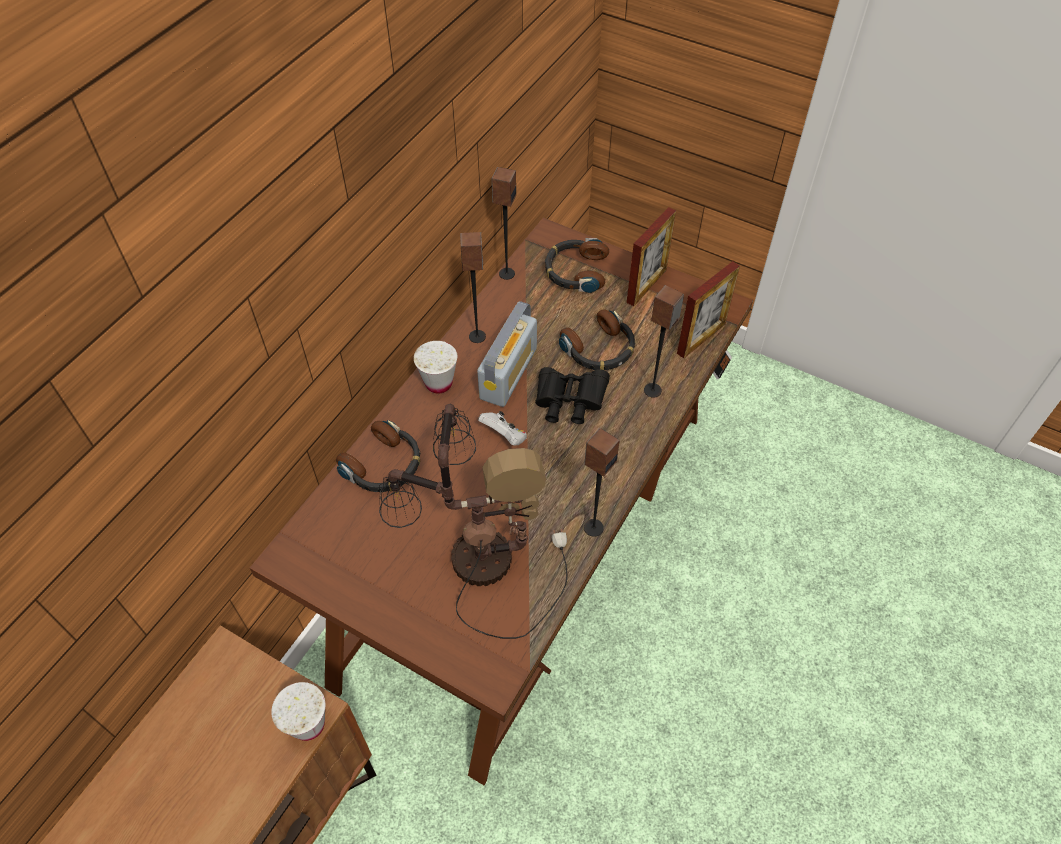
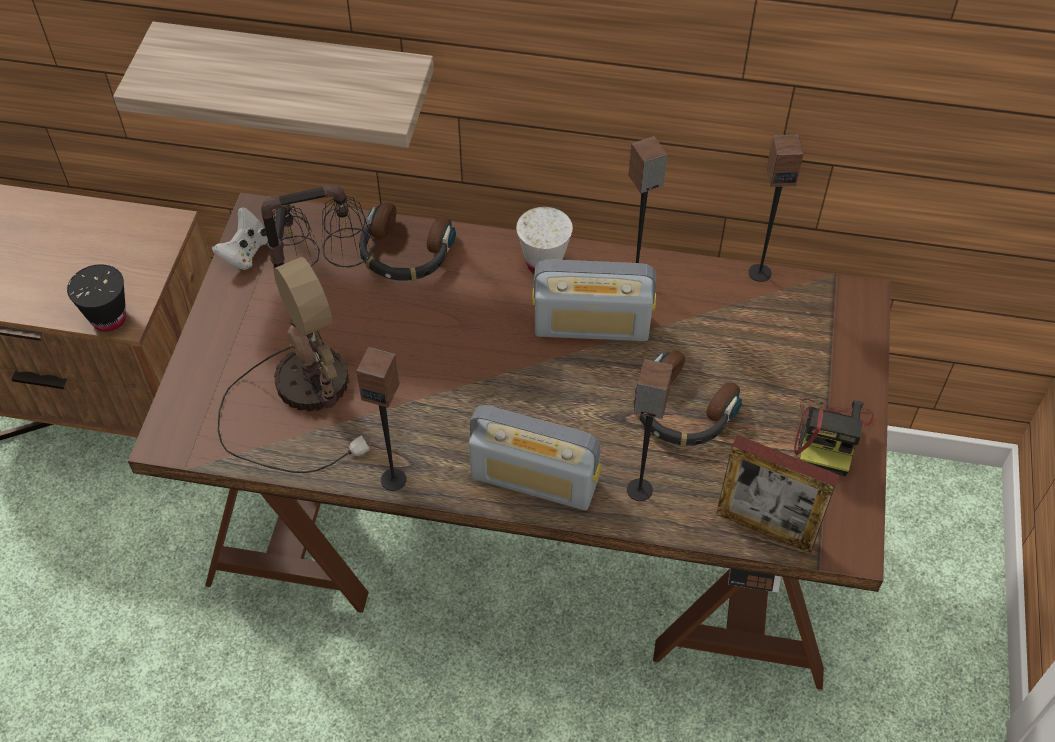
camera: 70 degrees right, 0 degrees up
(253, 434) = (299, 81): none -> shelf
(308, 724) = (109, 318): white cup -> black cup
(505, 436) = (492, 351): white game controller -> white game controller (245, 252)
(569, 403) = (573, 402): black binoculars -> none
(575, 271) = (809, 345): headphones -> none
(624, 444) = (534, 479): none -> radio
(646, 286) = (830, 435): picture frame -> camera

